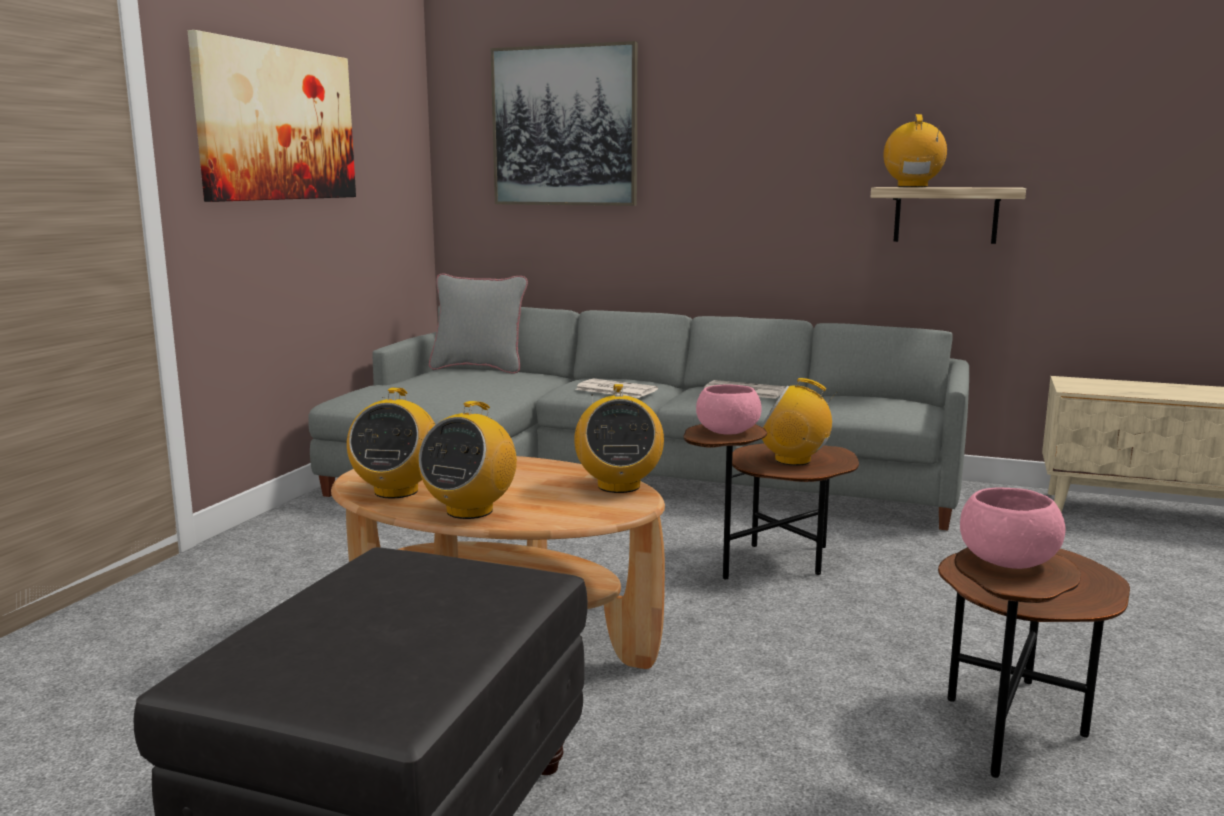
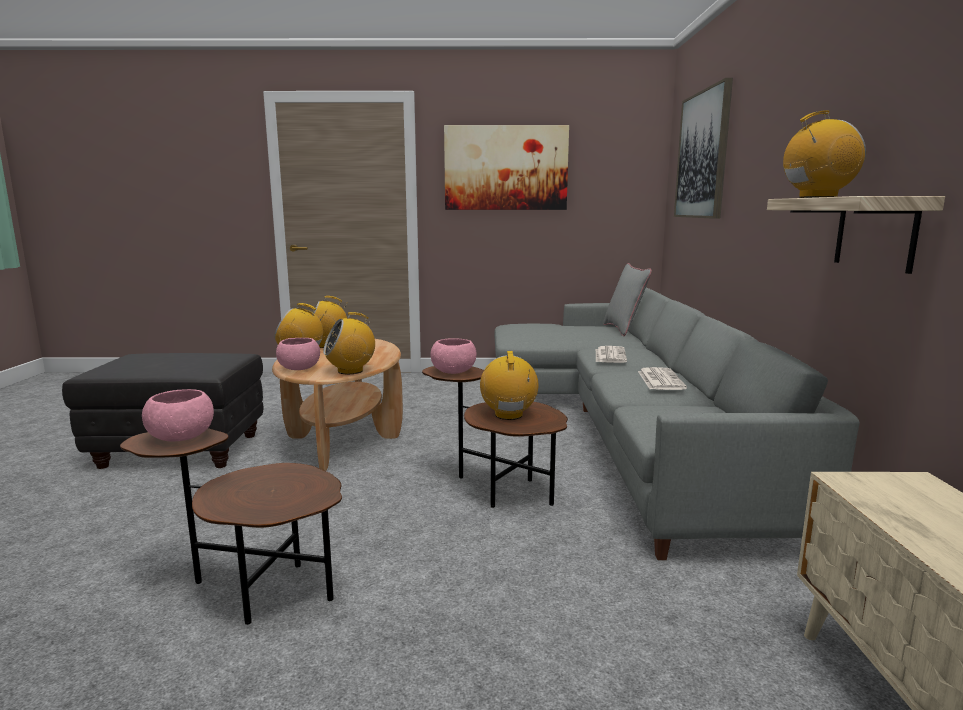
camera: 70 degrees right, 0 degrees up
(569, 514) = (299, 368): none -> pink bowl

